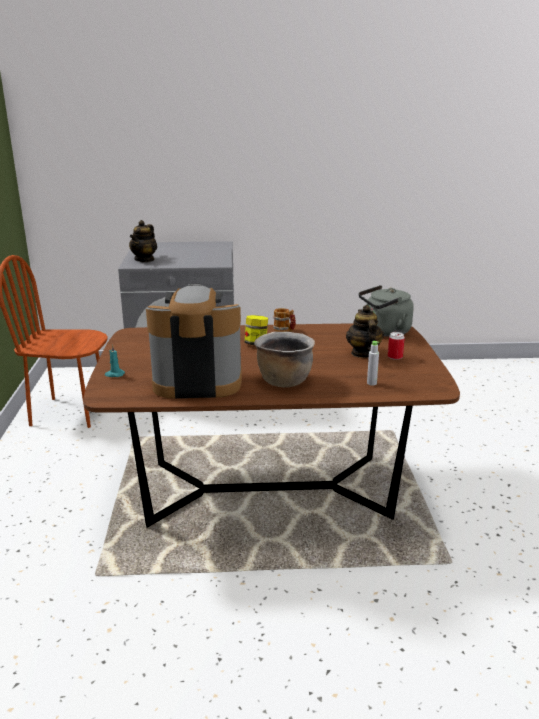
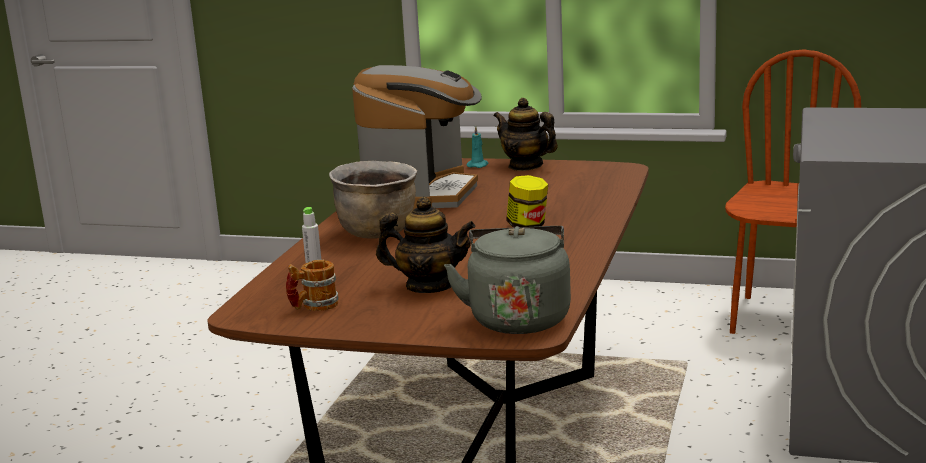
camera: 110 degrees right, 5 degrees down
(144, 259) = (862, 116): teapot -> teapot (525, 166)
(284, 330) = (578, 246): mug -> mug (313, 306)
(395, 357) = (392, 306): can -> none

